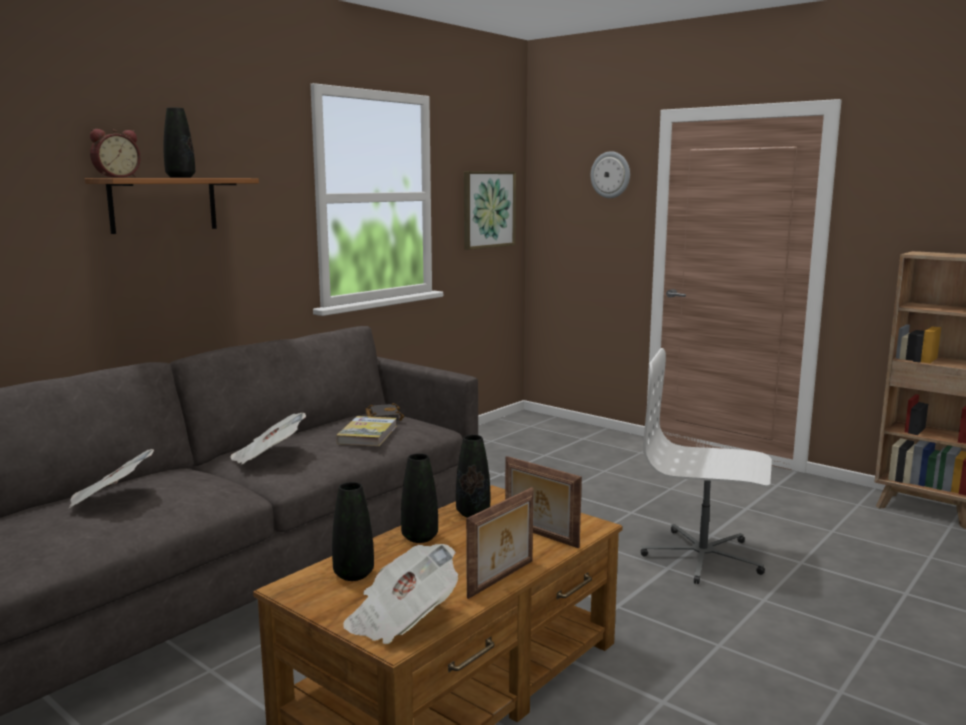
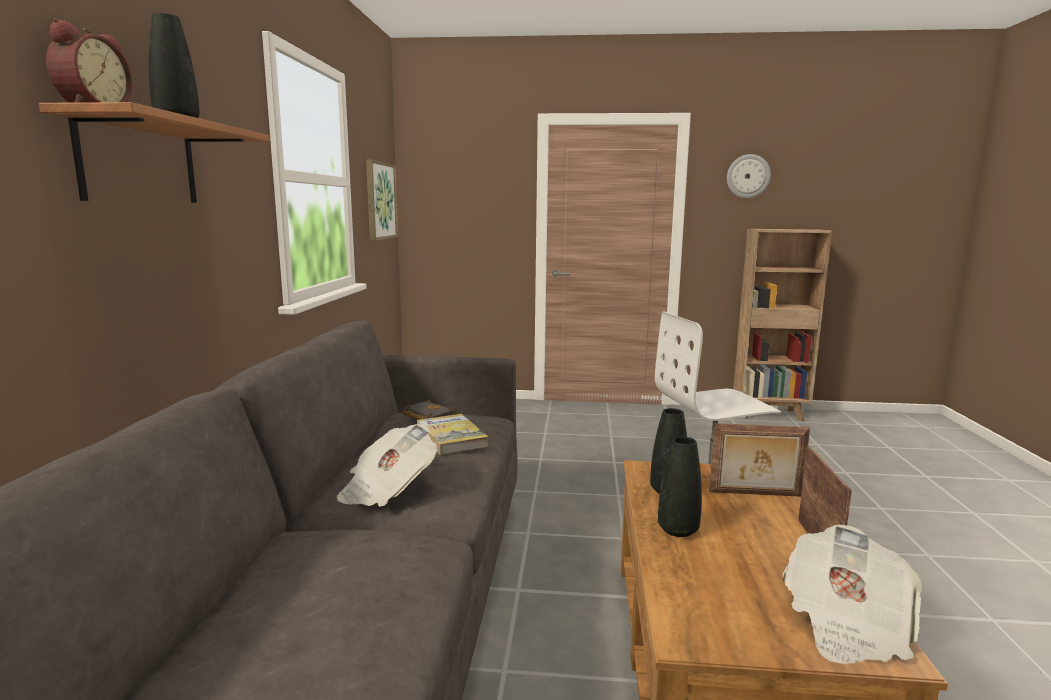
camera: 35 degrees left, 0 degrees up
(111, 500) = (287, 612): newspaper -> none
(353, 574) = (708, 594): black vase -> none
(610, 175) = (490, 170): wall clock -> wall clock (748, 176)

